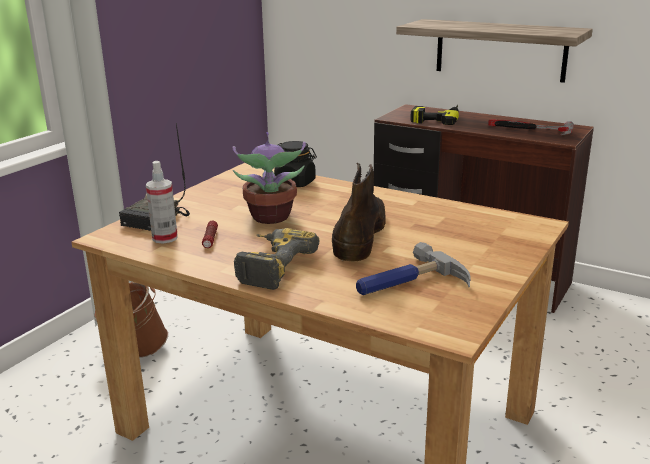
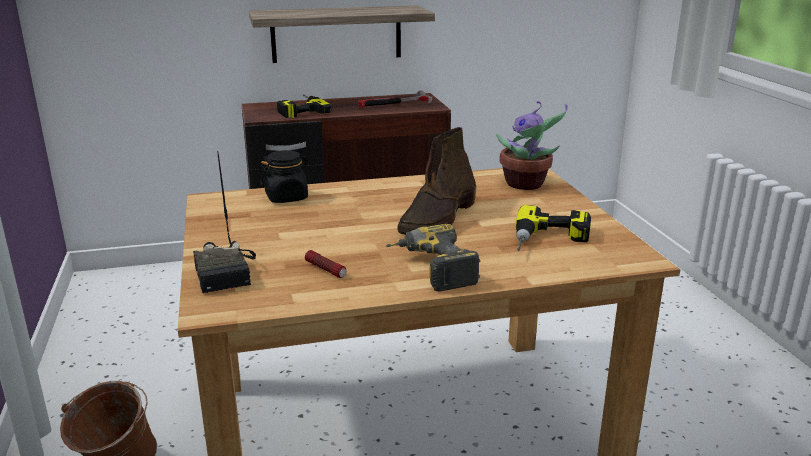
camera: 45 degrees left, 0 degrees up
(165, 238) = (278, 286): spray bottle -> none
(270, 218) = (336, 233): potted plant -> potted plant (526, 185)
(360, 234) = (438, 219): brown boot -> brown boot turned 120 degrees counterclockwise
(408, 284) = (549, 241): hammer -> power drill

